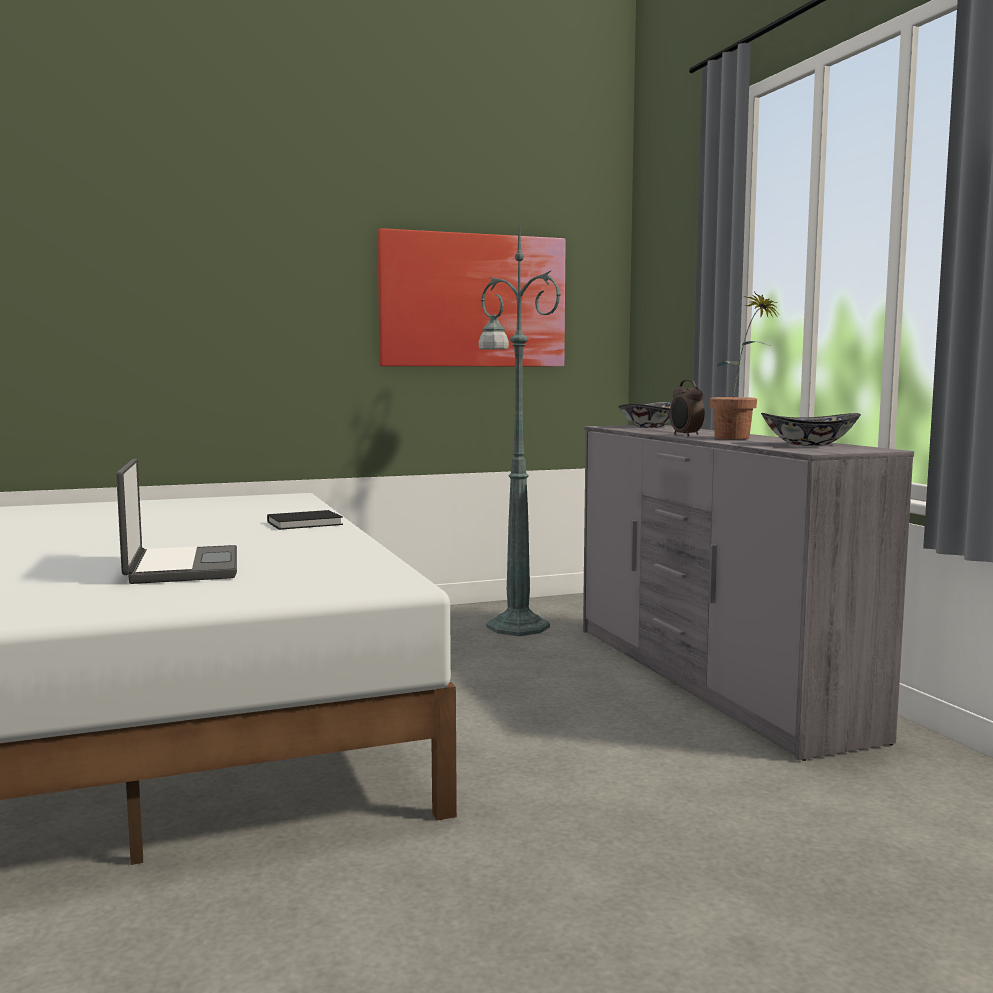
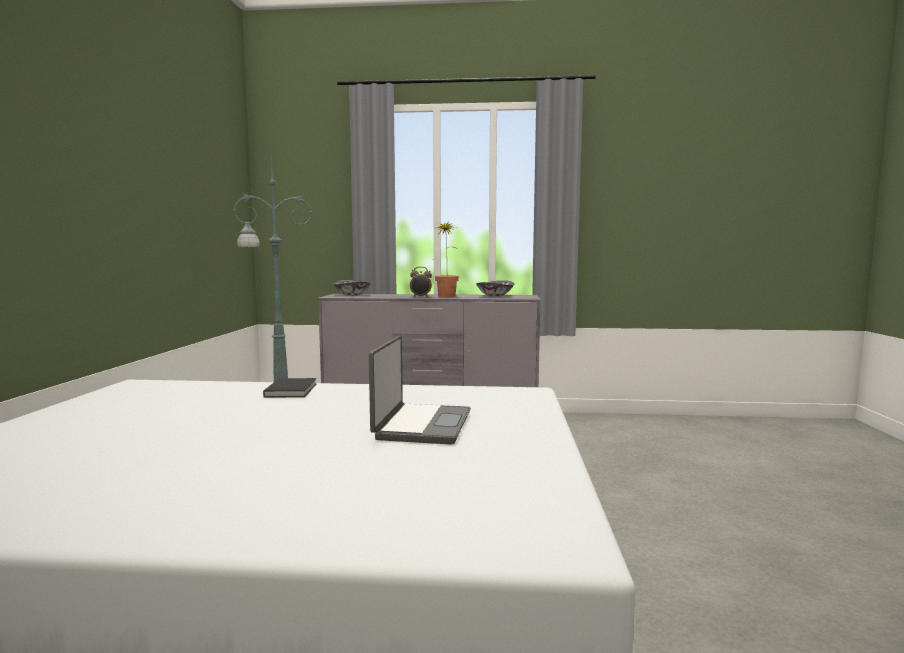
camera: 65 degrees left, 0 degrees up
(180, 567) = (421, 425): laptop -> laptop turned 90 degrees clockwise
(473, 301) = (193, 208): picture -> none

